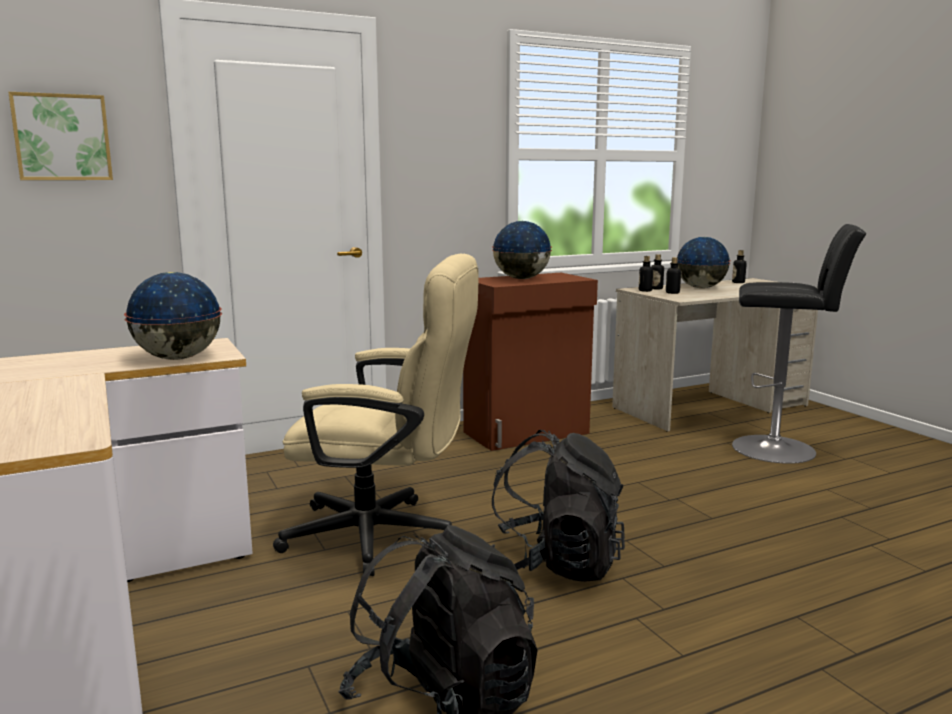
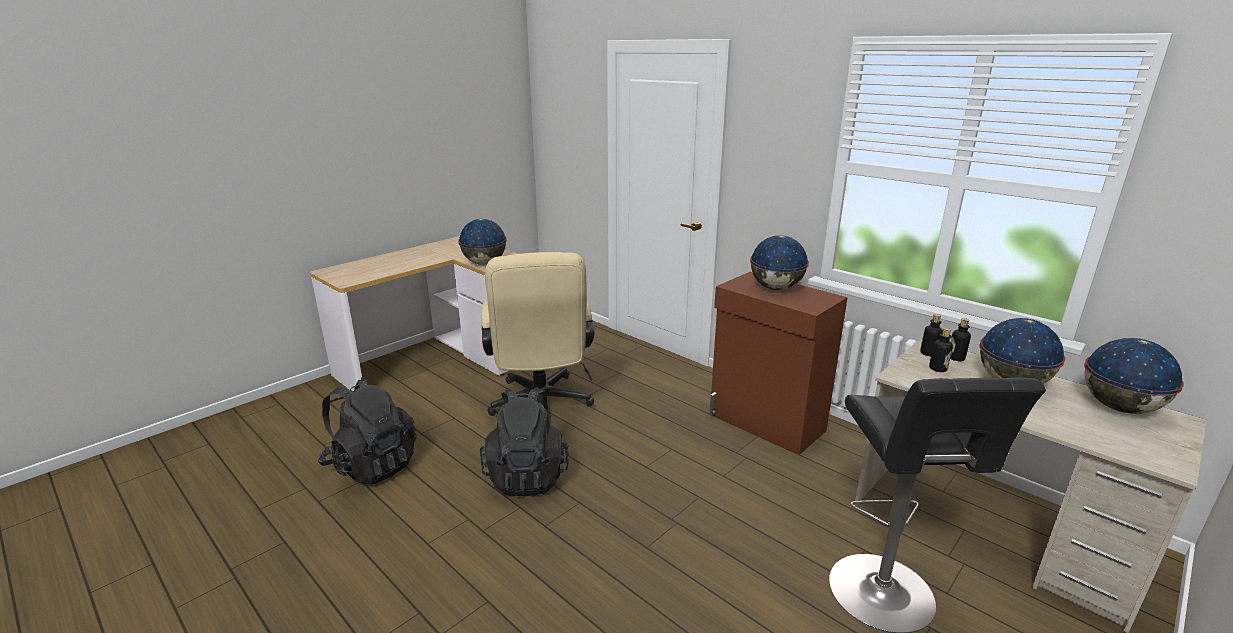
camera: 70 degrees right, 10 degrees up
(62, 137) = (567, 126): picture -> none
(738, 282) = (1119, 408): bottle -> globe

